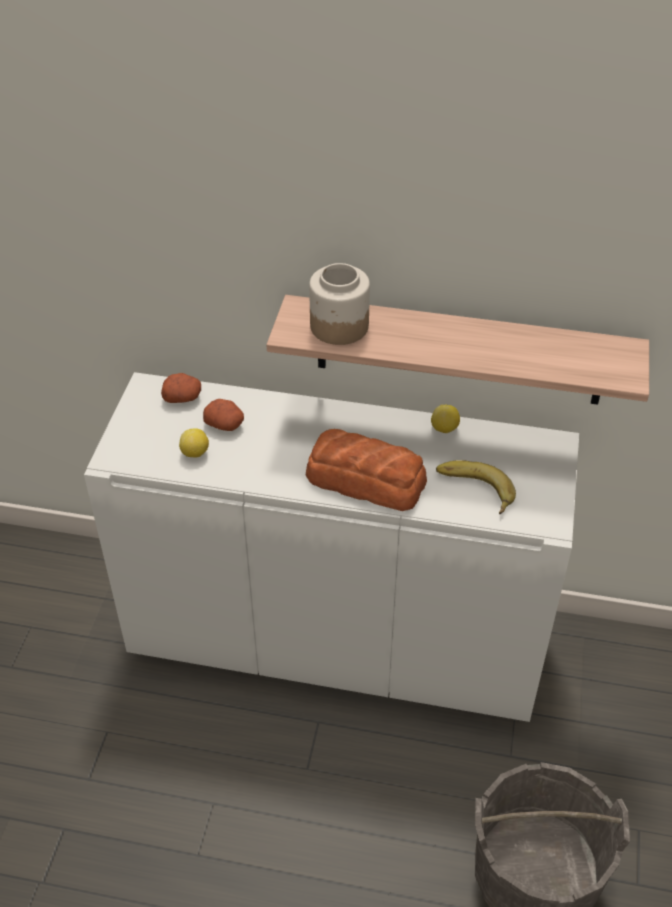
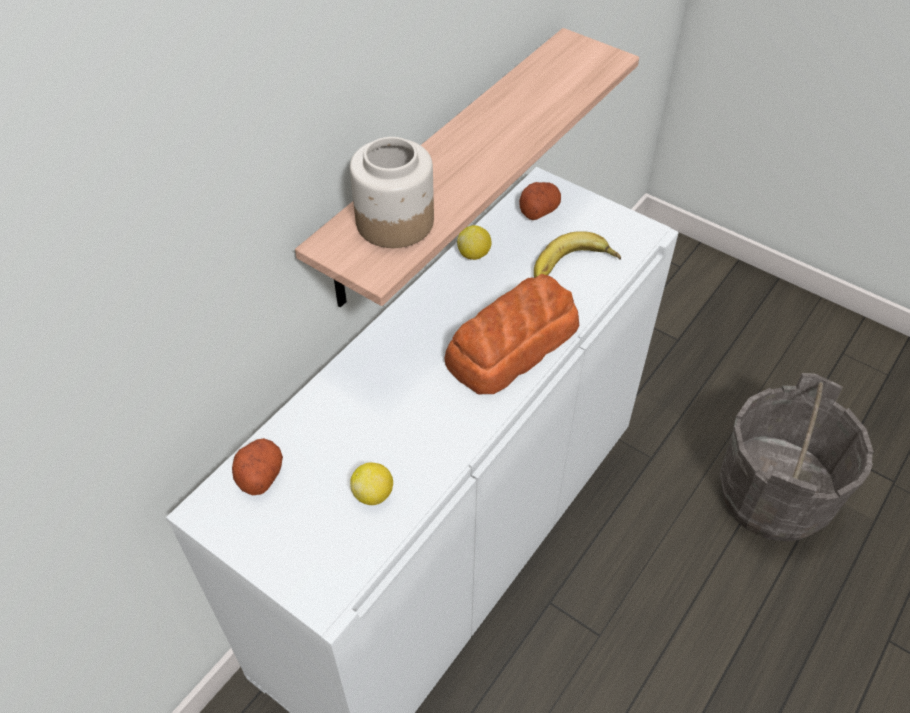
camera: 65 degrees left, 5 degrees up
(225, 424) = (341, 444): potato -> potato (538, 210)

